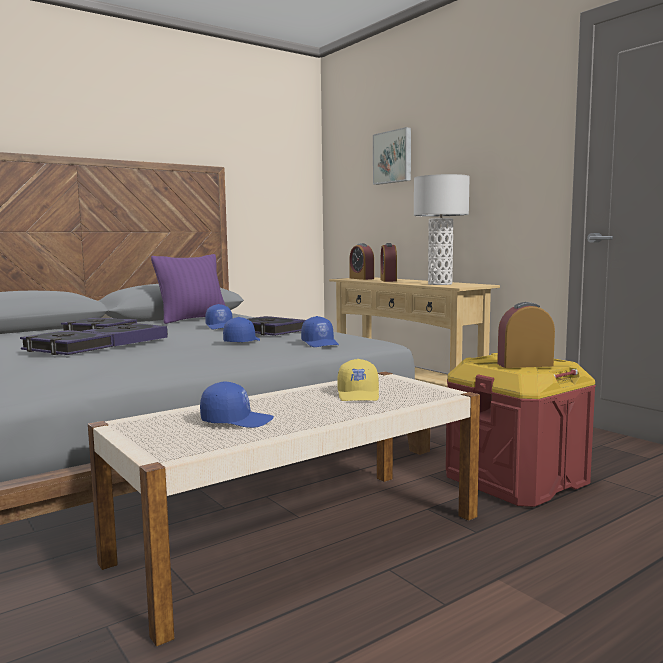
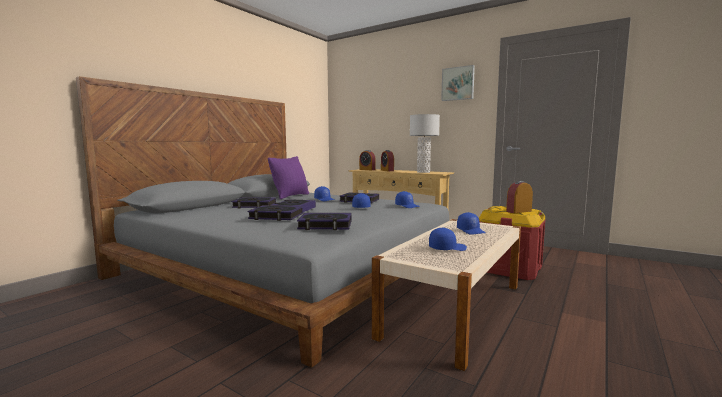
camera: 20 degrees left, 0 degrees up
(89, 366) = (325, 225): none -> book
(359, 395) = (471, 231): yellow cap -> blue cap
(393, 157) = (382, 102): picture -> picture (458, 83)

